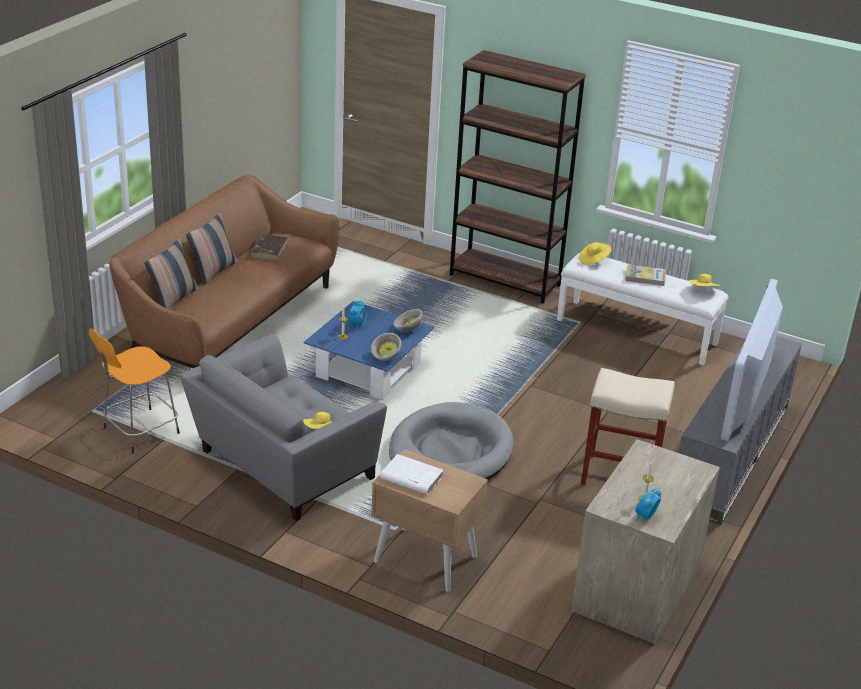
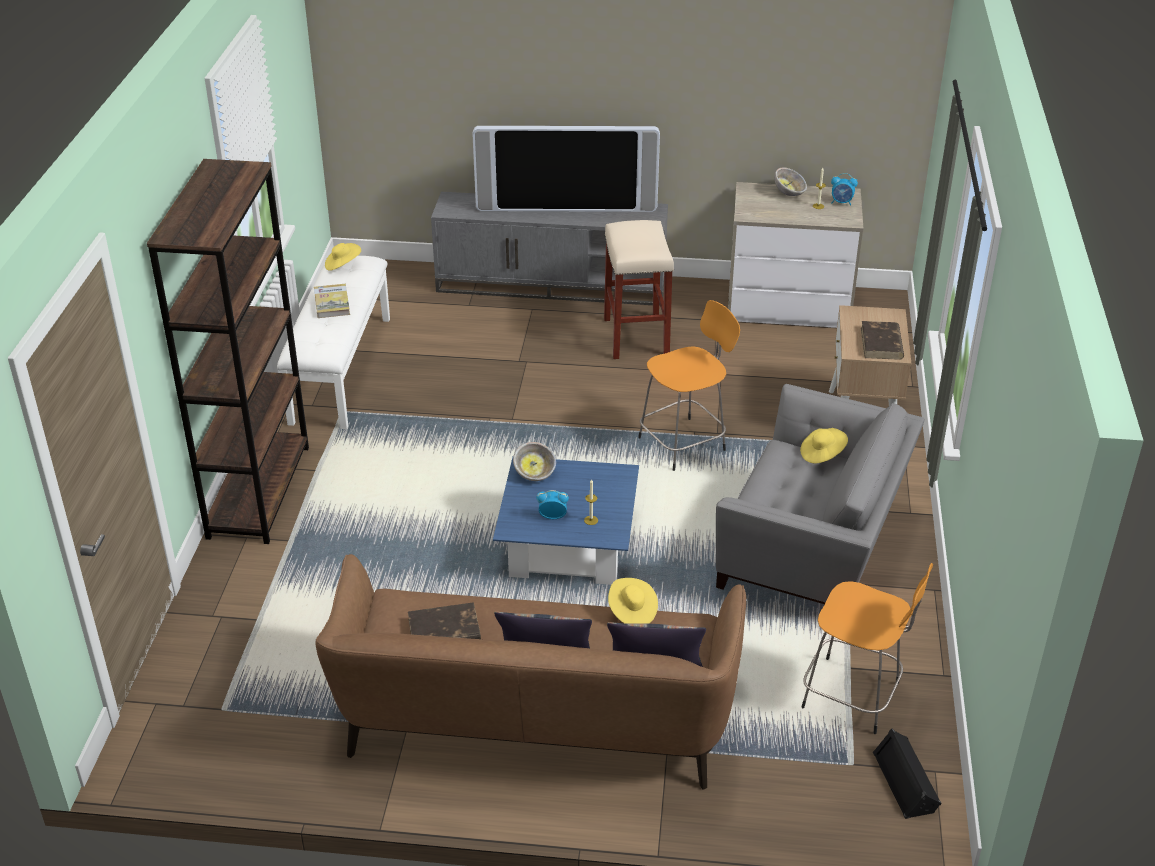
camera: 110 degrees left, 5 degrees up
(60, 425) = (906, 781): none -> black speaker
(386, 357) = (611, 473): bowl -> bowl (789, 193)
(411, 477) = (881, 344): white book -> brown book
(450, 452) = (684, 443): grey dog bed -> orange stool
(593, 260) = (308, 343): yellow hat -> yellow hat (632, 612)

